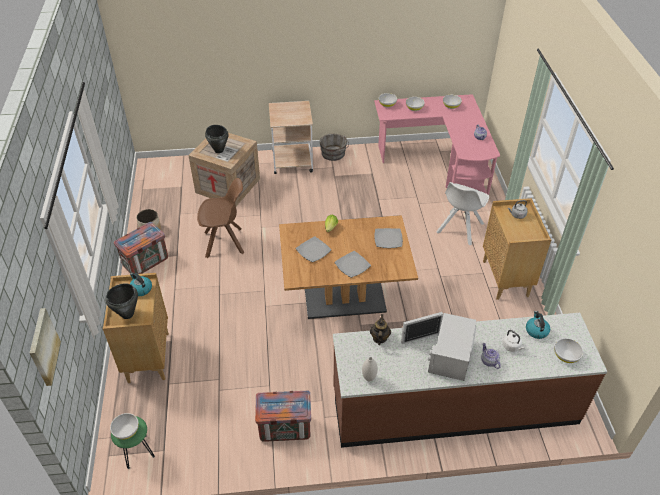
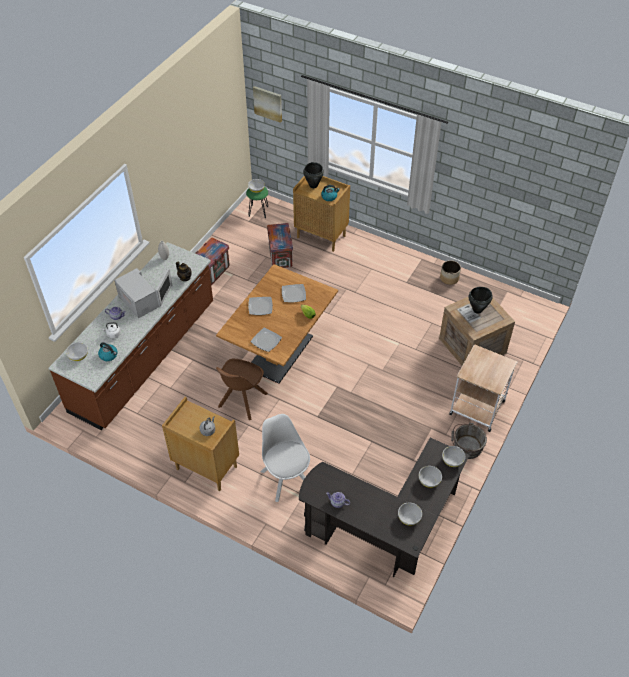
camera: 125 degrees right, 5 degrees up
(145, 262) = (412, 263): crate -> crate (280, 256)
(225, 242) = (399, 313): brown chair -> brown chair (242, 400)
(439, 164) = (386, 529): pink desk -> black desk

